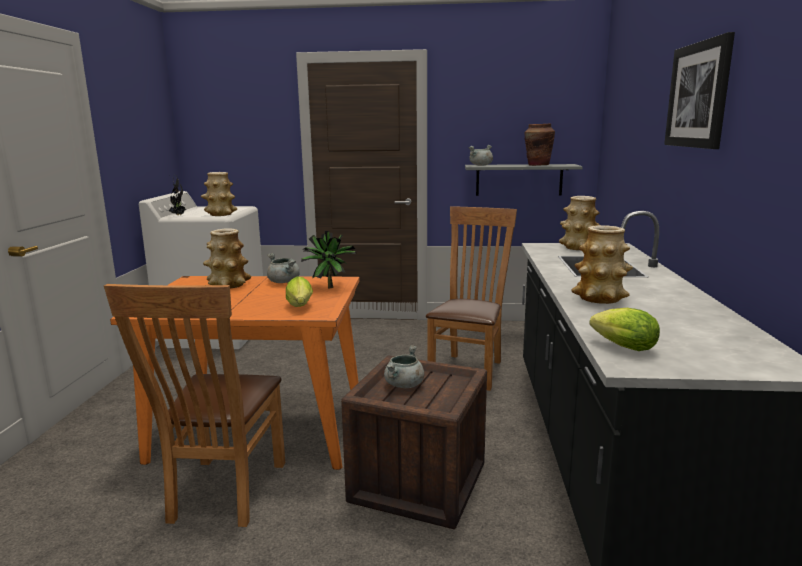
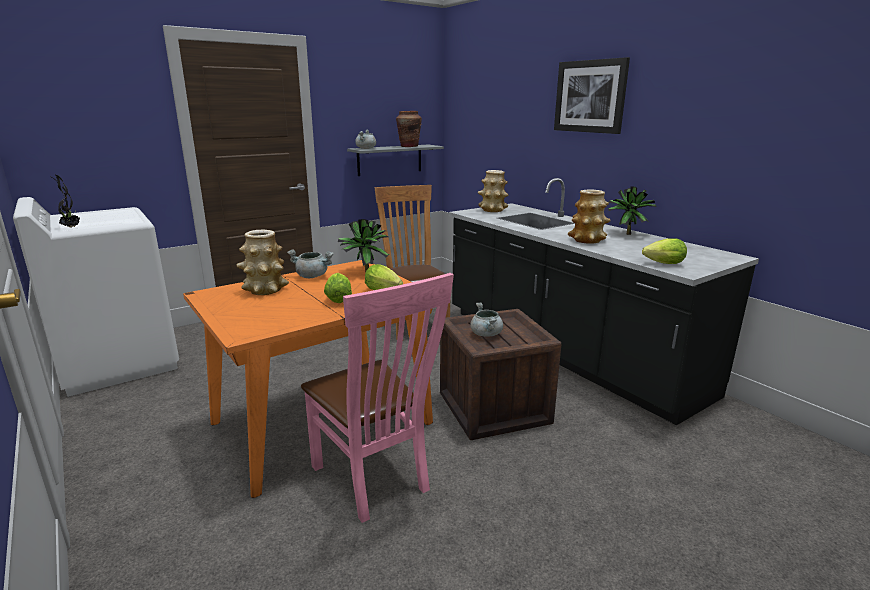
camera: 40 degrees left, 5 degrees up
(220, 214) = (127, 220): vase -> none
(223, 495) = (375, 480): brown chair -> pink chair
(255, 303) = (338, 298): none -> lettuce
(687, 301) = (626, 233): none -> potted plant

